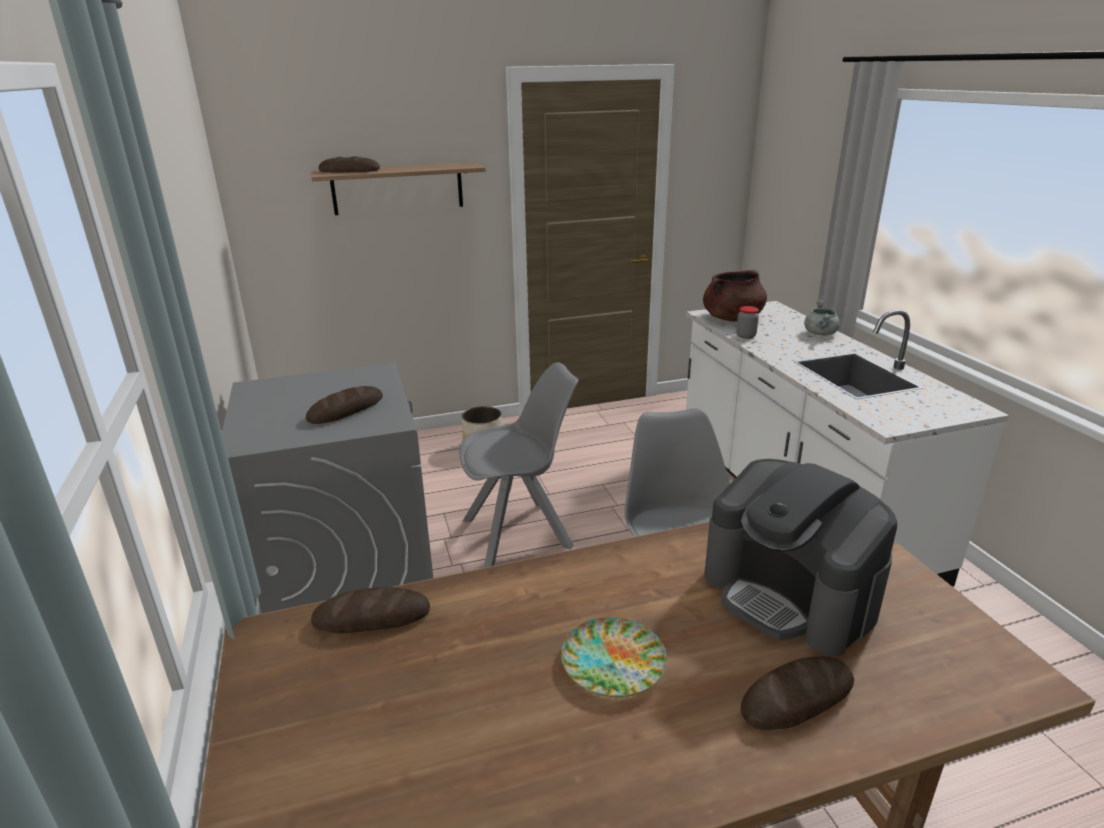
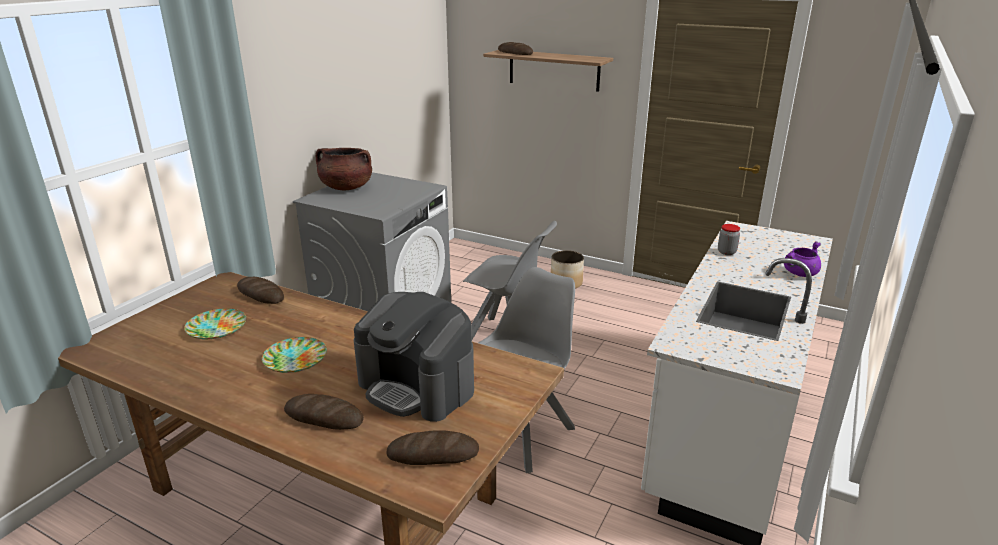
camera: 45 degrees right, 0 degrees up
(346, 410) = (375, 200): bread -> bread (433, 454)
(412, 705) = (216, 328): none -> plate
(732, 318) = (750, 237): brown cooking pot -> brown cooking pot (346, 187)
(789, 594) = (417, 386): coffee machine -> coffee machine turned 60 degrees counterclockwise
(820, 333) = (800, 274): grey cooking pot -> purple cooking pot

